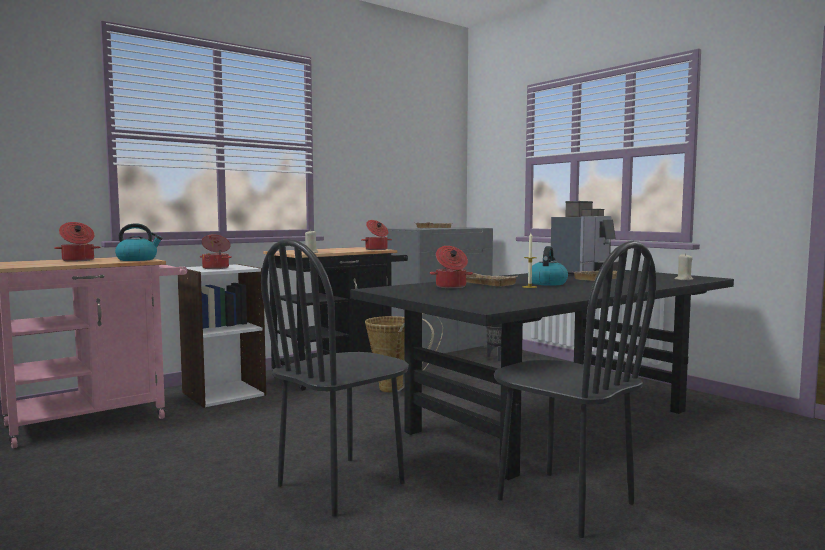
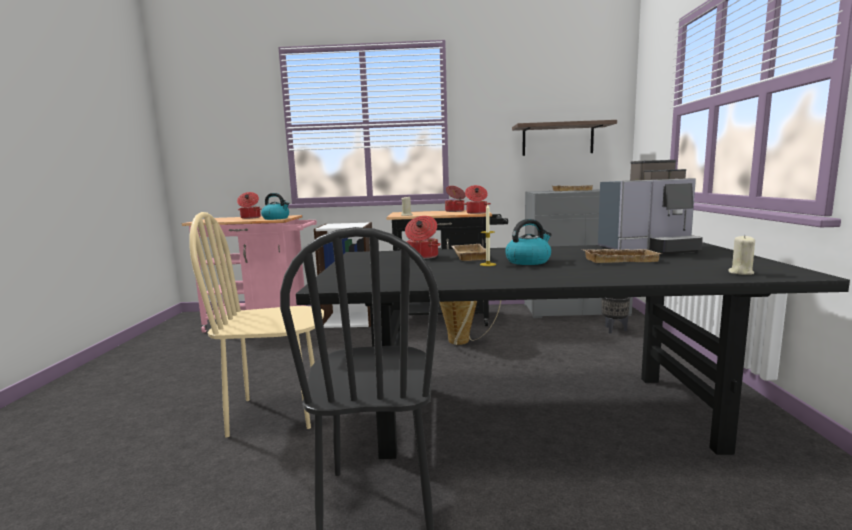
camera: 40 degrees right, 5 degrees up
(216, 268) = (339, 225): cooking pot -> cooking pot (455, 211)
(342, 484) = (275, 413): black chair -> beige chair
(411, 177) = (557, 139): none -> shelf

